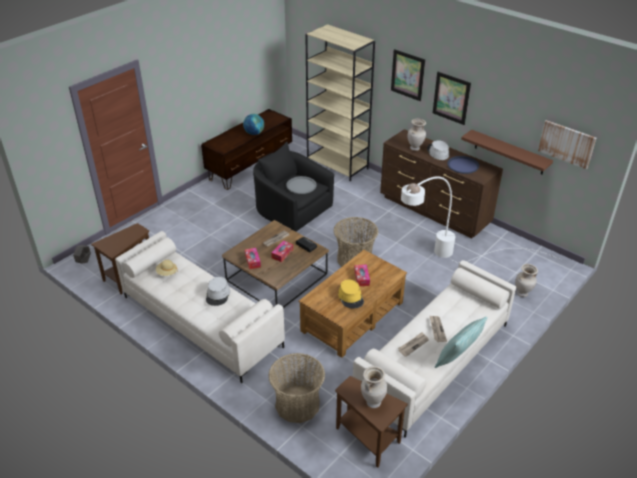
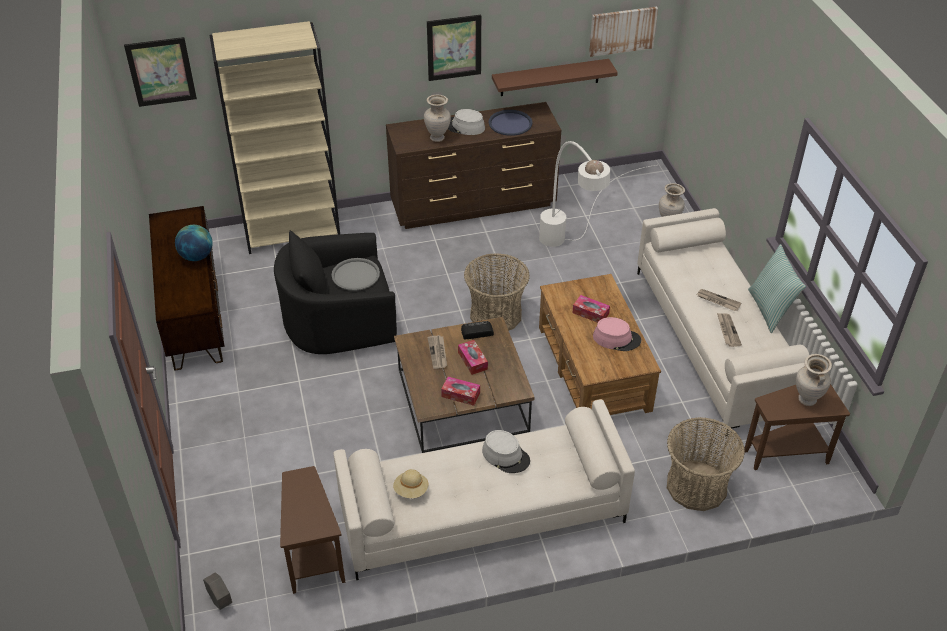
camera: 55 degrees left, 5 degrees up
(351, 297) = (616, 338): yellow hat -> pink hat
(407, 75) = (377, 47): picture -> picture (161, 71)

